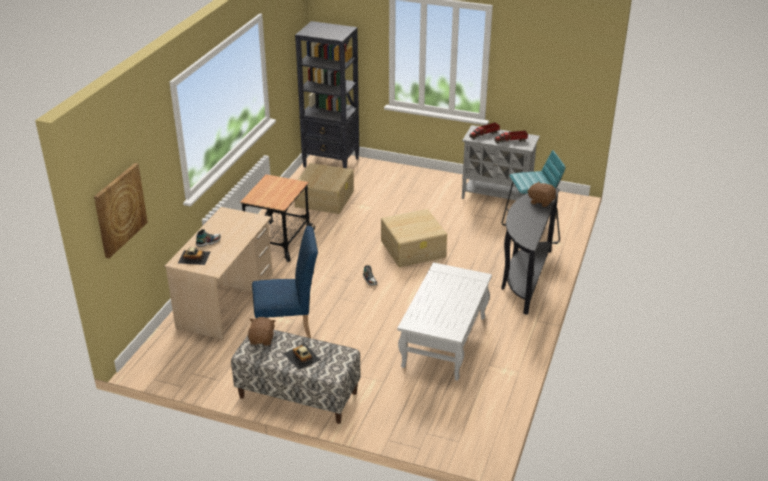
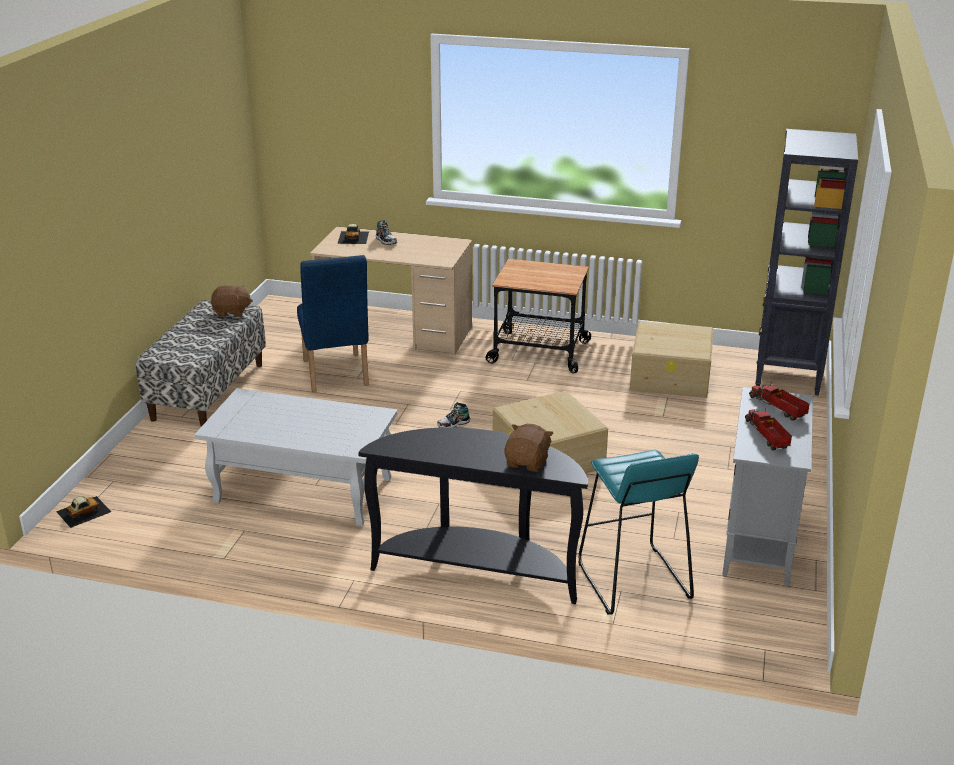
camera: 85 degrees right, 5 degrees down
(120, 209) = (303, 125): picture -> none
(301, 357) = (193, 335): toy car -> toy car (83, 511)

